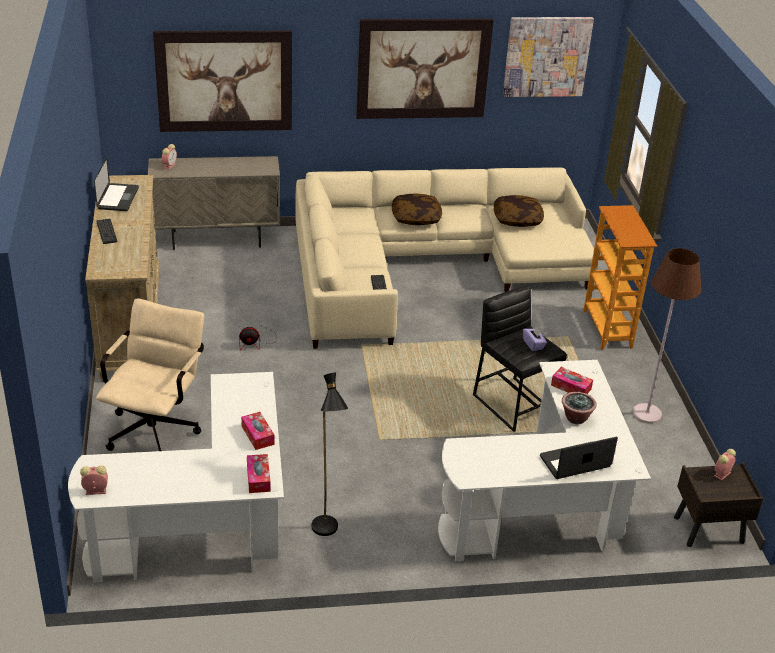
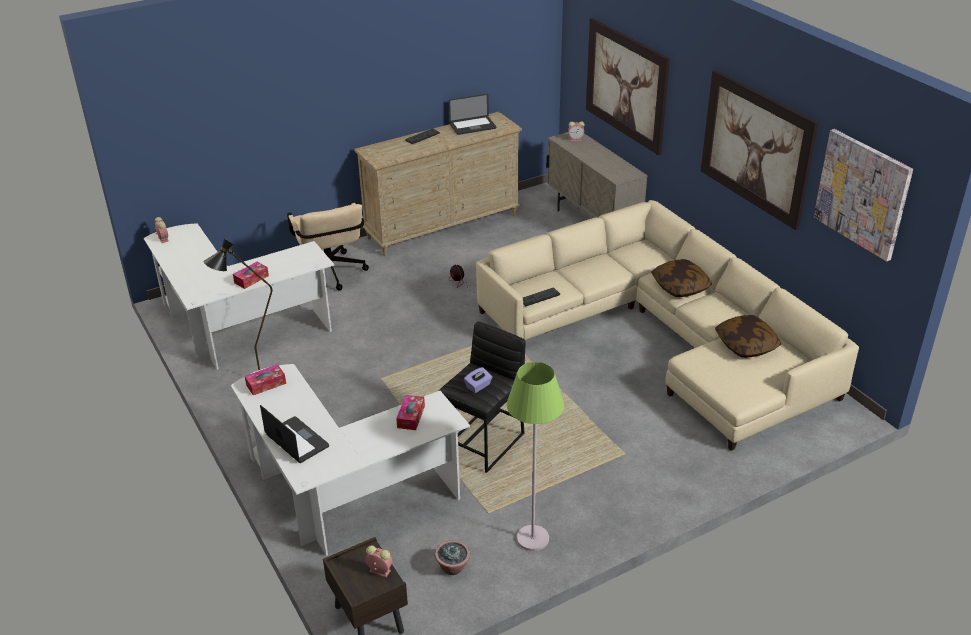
camera: 70 degrees right, 0 degrees up
(156, 427) = (331, 275): beige office chair -> beige office chair turned 75 degrees clockwise
(258, 478) = (202, 293): tissue box -> tissue box (266, 384)
(576, 418) = (363, 429): potted plant -> potted plant (453, 568)
(608, 329) = (665, 480): bookcase -> none
(647, 414) = (532, 539): brown floor lamp -> green floor lamp

